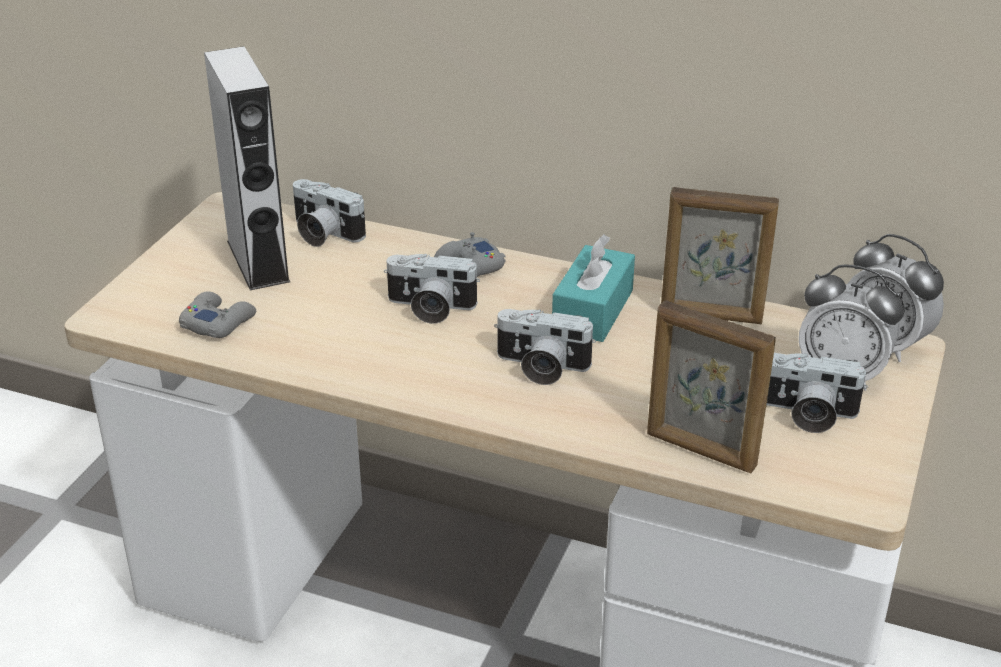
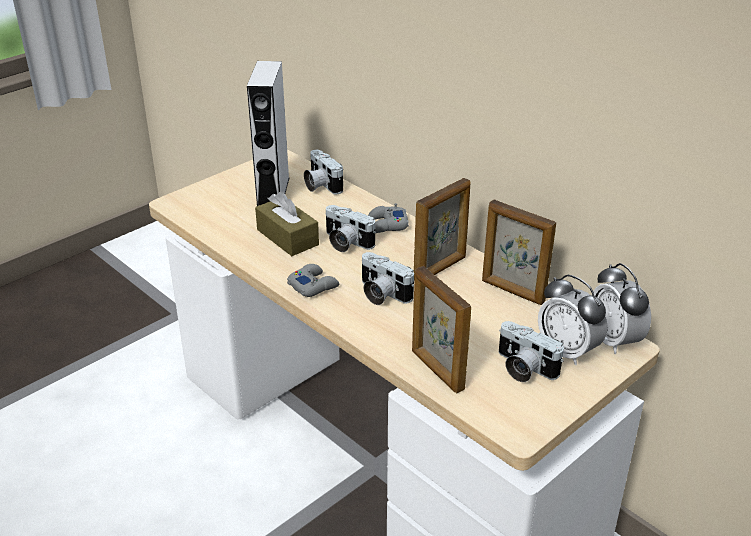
camera: 25 degrees right, 0 degrees up
(218, 322) = (225, 221): grey game controller -> grey game controller (313, 285)
(336, 322) = (287, 237): none -> brown tissue box
(593, 310) = (440, 268): turquoise tissue box -> picture frame

